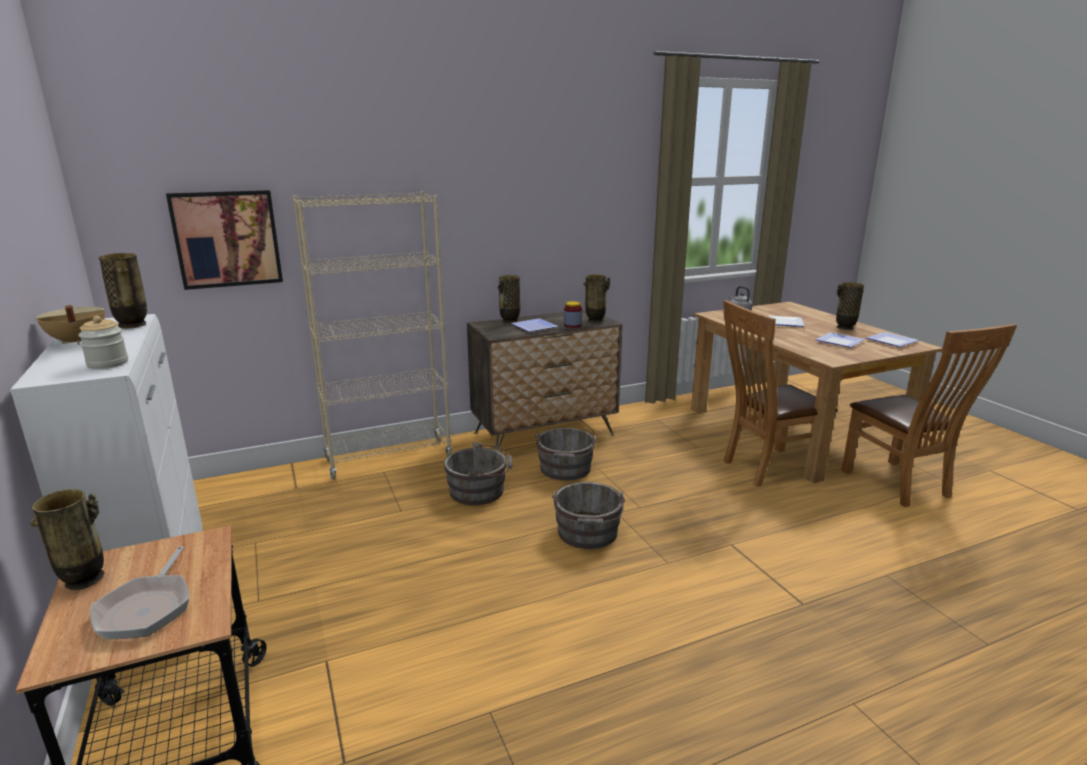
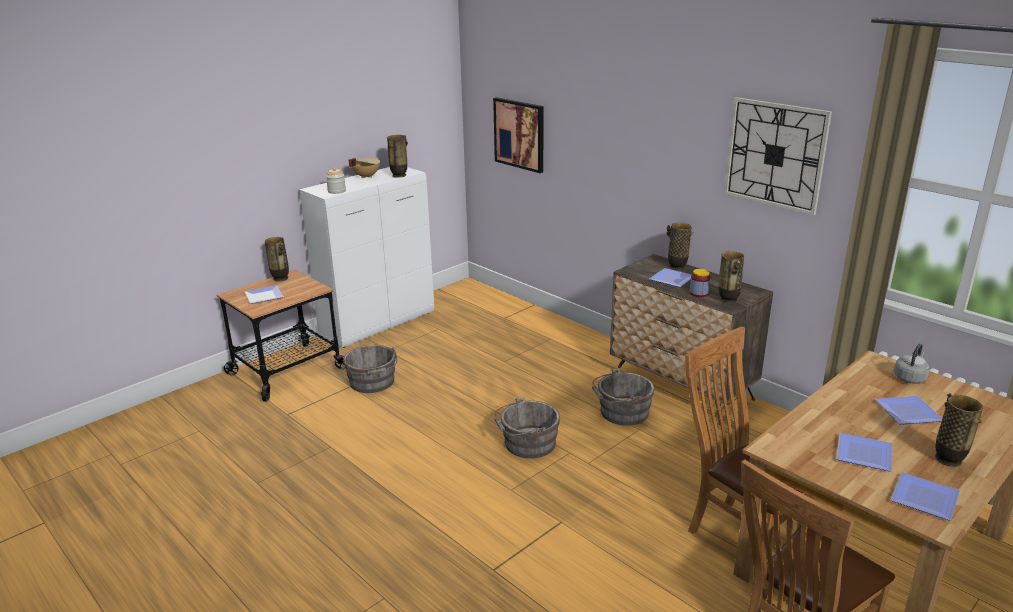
camera: 70 degrees right, 5 degrees up
(147, 608) = (265, 296): frying pan -> plate
(389, 459) = (570, 334): beige bookcase -> none
(480, 491) = (554, 383): grey bucket -> grey bucket (372, 383)
(577, 185) = (775, 155): none -> wall clock

